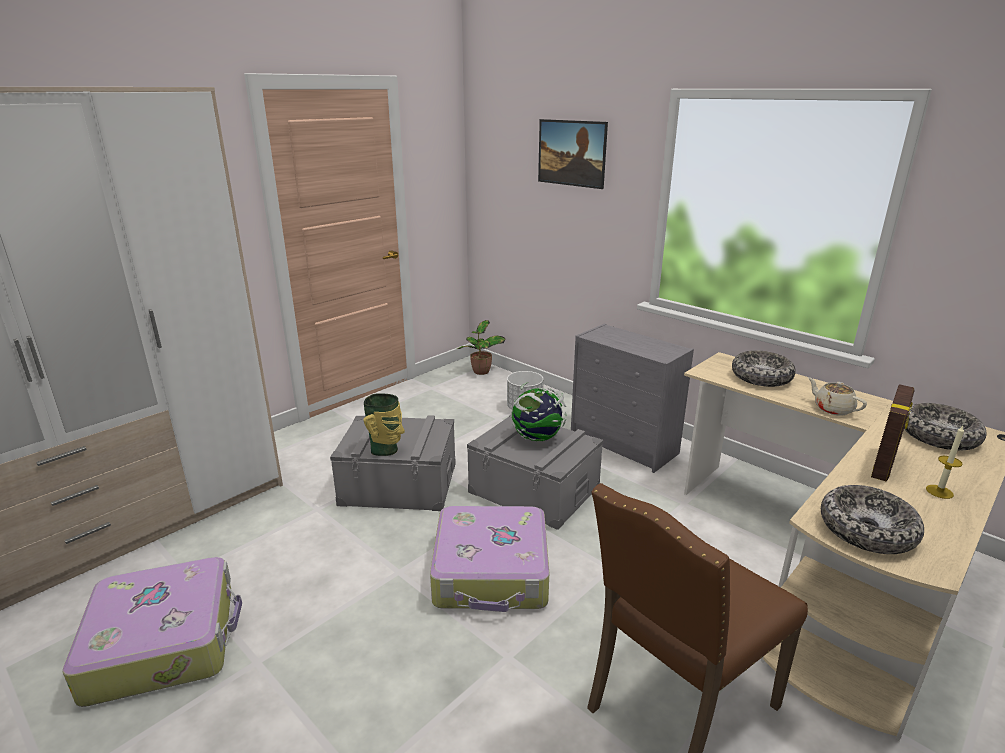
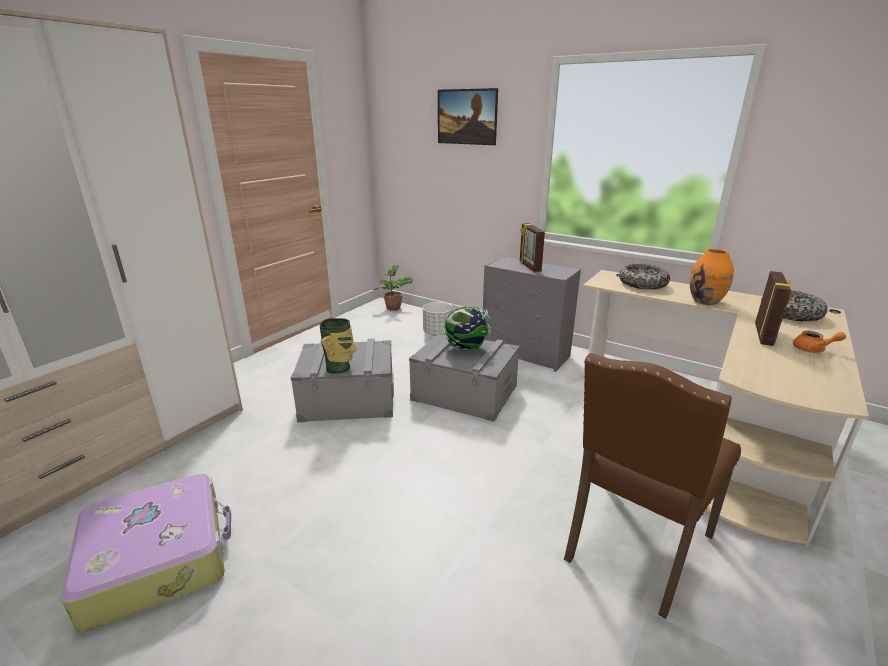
camera: 10 degrees left, 0 degrees up
(492, 572) = (449, 461): suitcase -> none
(629, 341) = (529, 267): none -> picture frame
(832, 409) = (705, 301): beige teapot -> orange vase
(866, 530) = (779, 380): bowl -> none
(939, 491) = (813, 349): candle -> orange teapot

